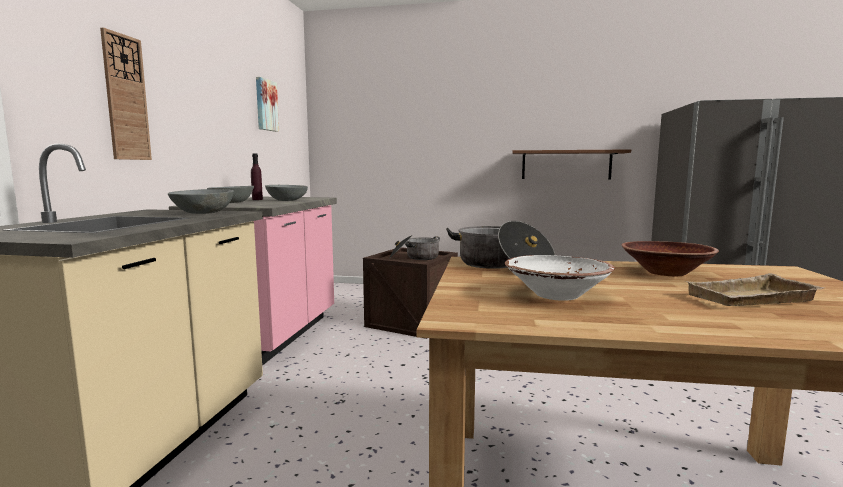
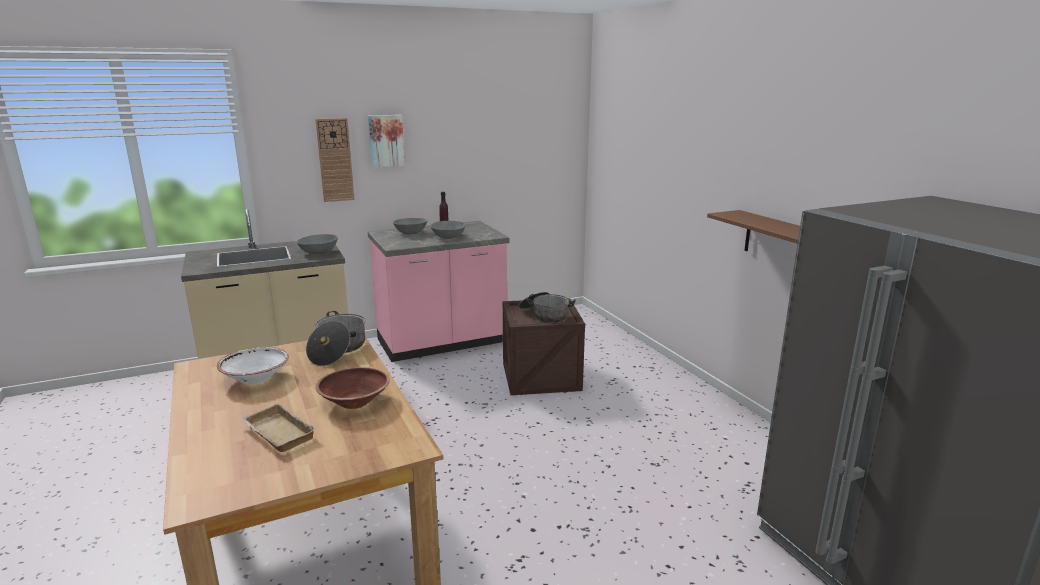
camera: 55 degrees right, 10 degrees up
(265, 105) = (505, 134): picture -> picture (386, 141)

